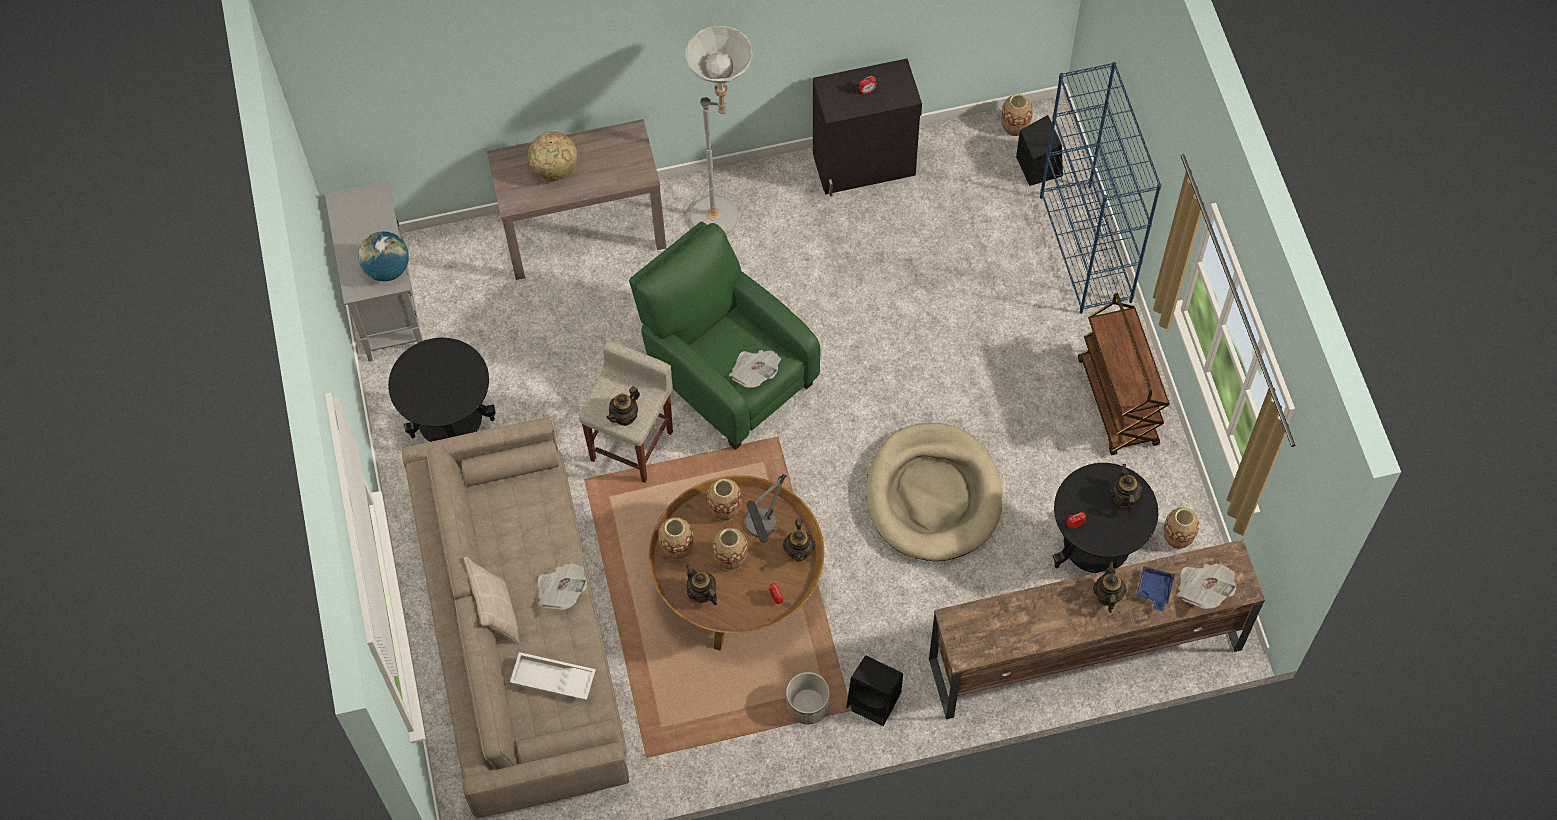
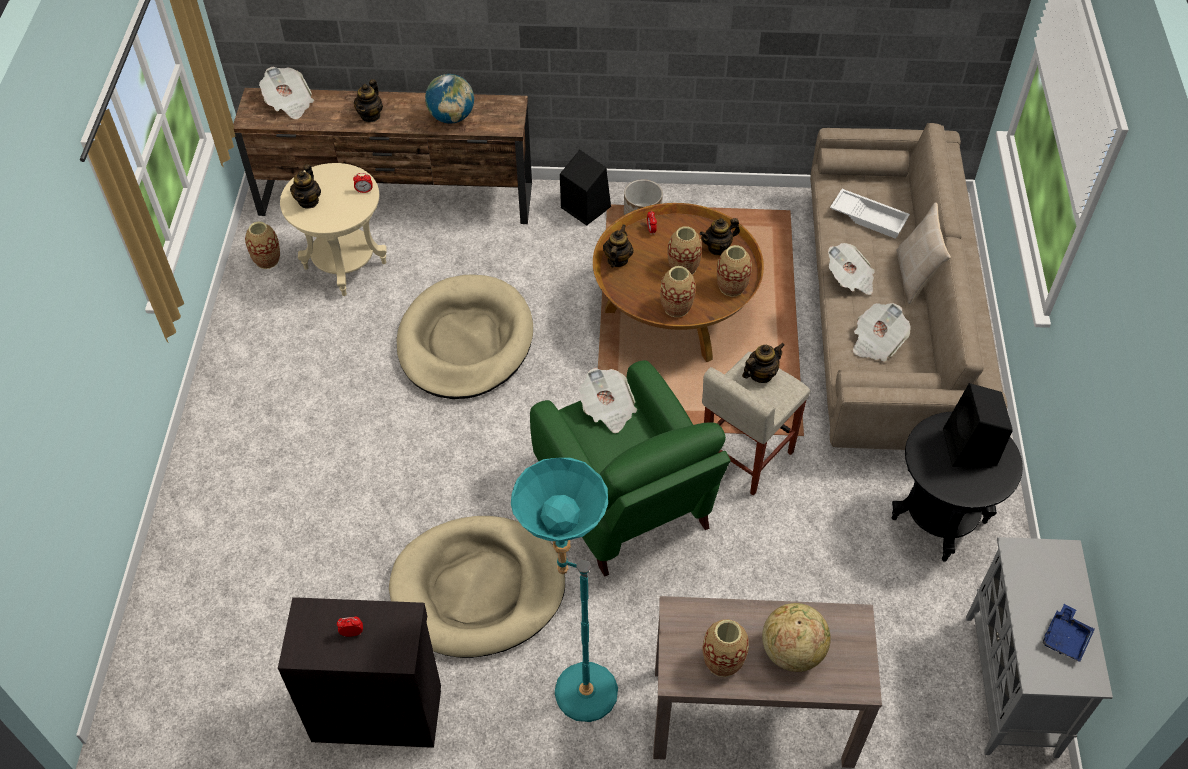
camera: 165 degrees left, 10 degrees down
(387, 269) = (1025, 569): globe -> globe (452, 117)
(526, 523) = (876, 342): none -> newspaper
(702, 593) = (718, 248): teapot -> teapot turned 90 degrees clockwise
(724, 217) = (573, 688): grey floor lamp -> turquoise floor lamp
(762, 532) = (647, 282): table lamp -> none
(825, 270) = (478, 589): none -> beige dog bed
(1014, 127) = (171, 713): vase -> vase (723, 661)
(1038, 165) = (174, 652): black speaker -> black speaker (970, 448)
(1086, 249) = (183, 536): blue bookcase -> none
(1094, 552) = (345, 265): black side table -> beige side table
(1118, 403) = (248, 378): brown cart -> none
(1154, 590) = (329, 111): blue tray -> blue tray (1065, 638)

